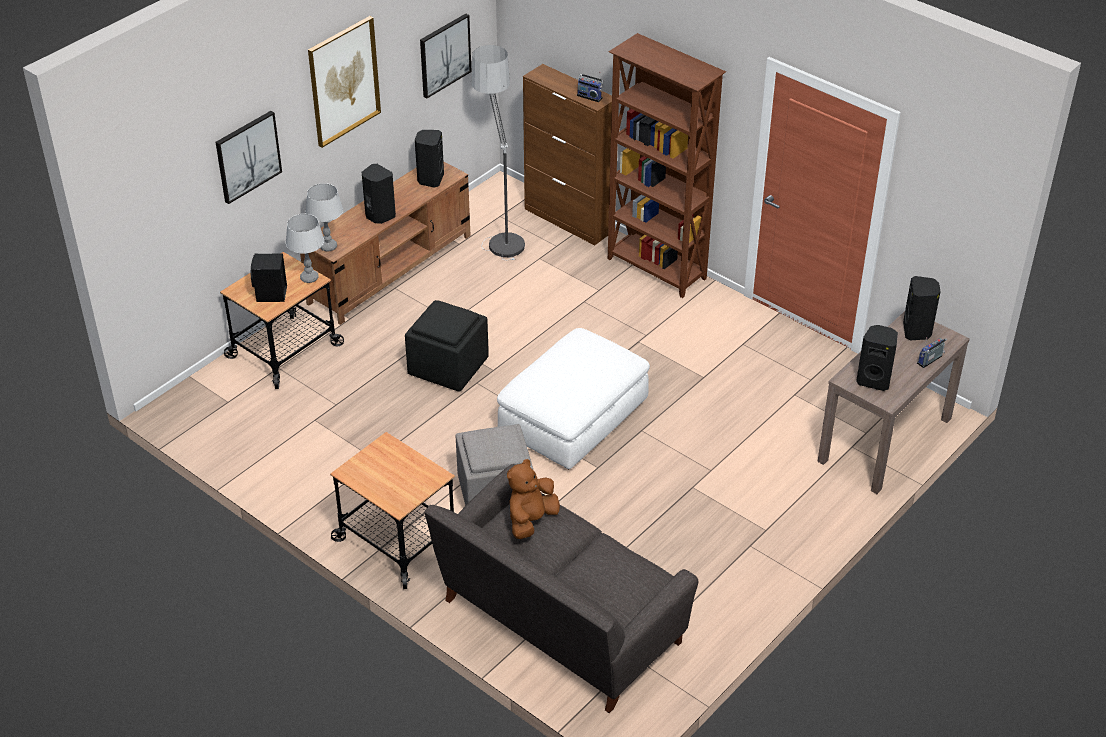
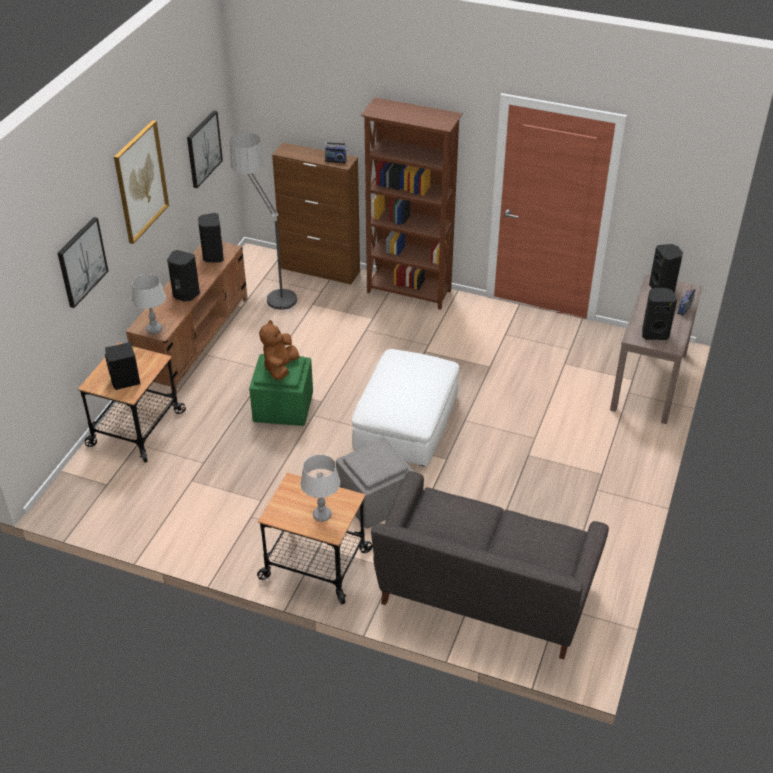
camera: 20 degrees left, 0 degrees up
(309, 278) = (152, 359): grey table lamp -> grey table lamp (321, 515)
(448, 366) = (283, 407): black ottoman -> green ottoman
(531, 520) = (446, 515): brown plush toy -> brown plush toy (280, 367)

